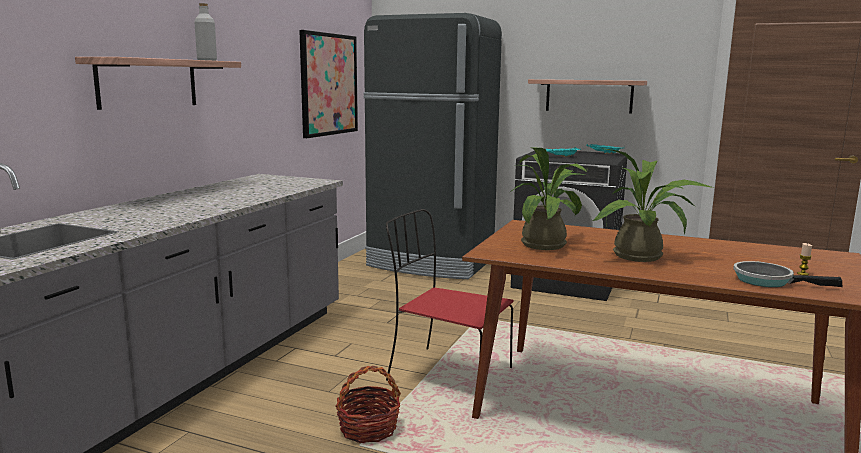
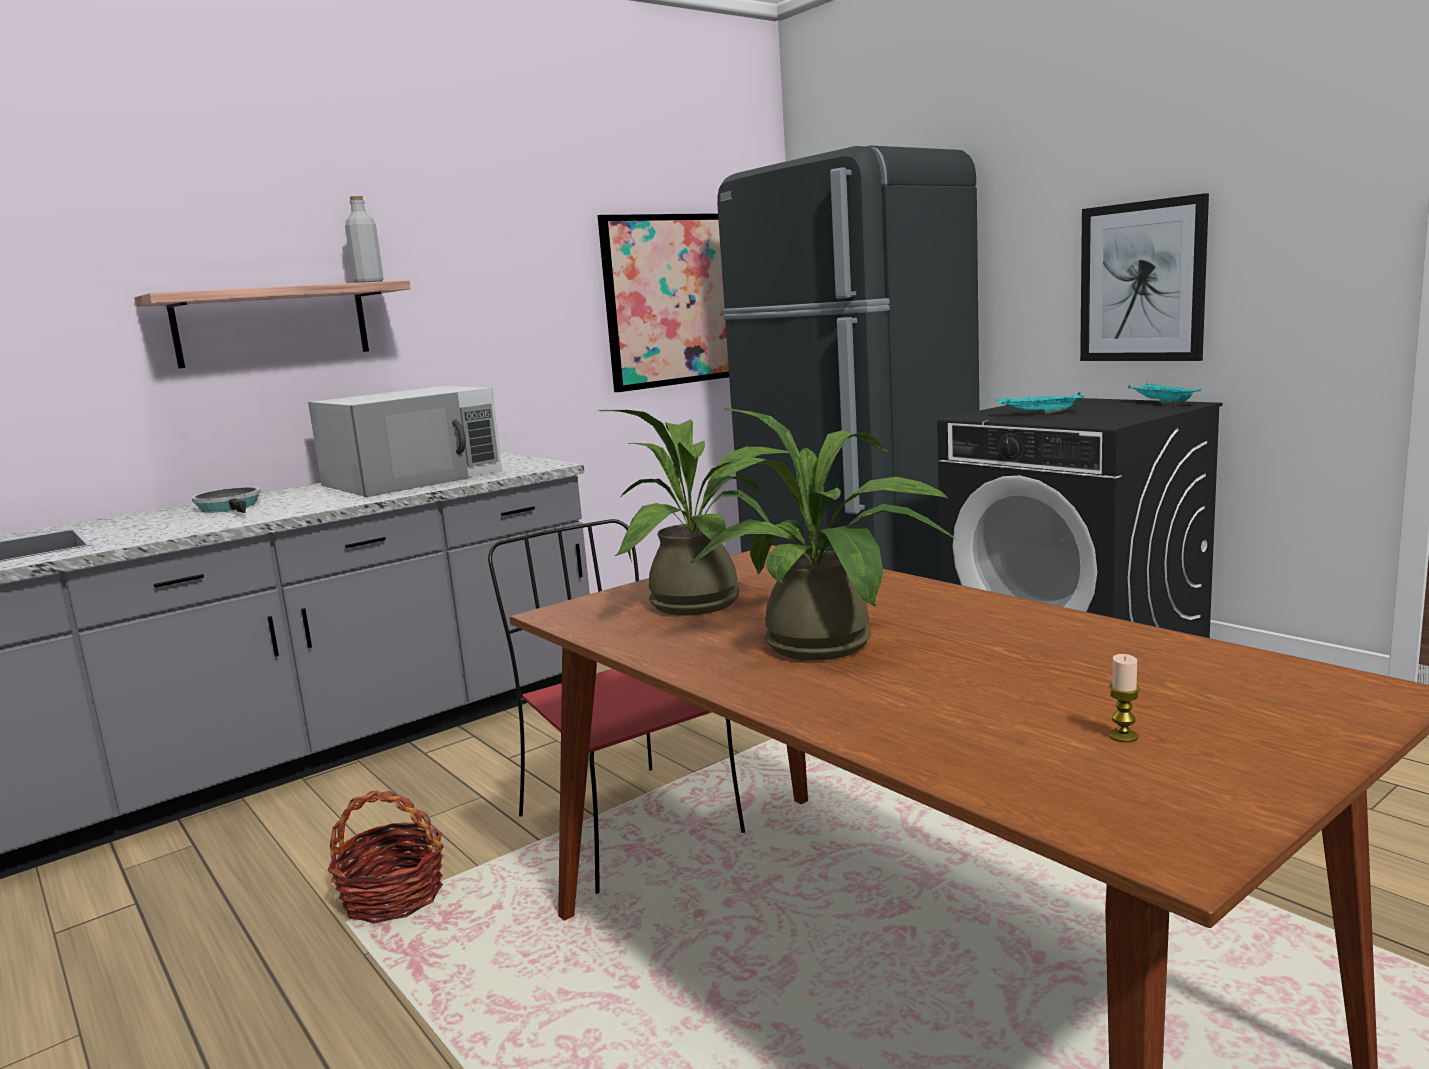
camera: 30 degrees right, 0 degrees up
(245, 188) = (414, 478): none -> white microwave
(589, 96) = (1142, 282): shelf -> picture
(767, 281) = (977, 744): frying pan -> frying pan (230, 507)

